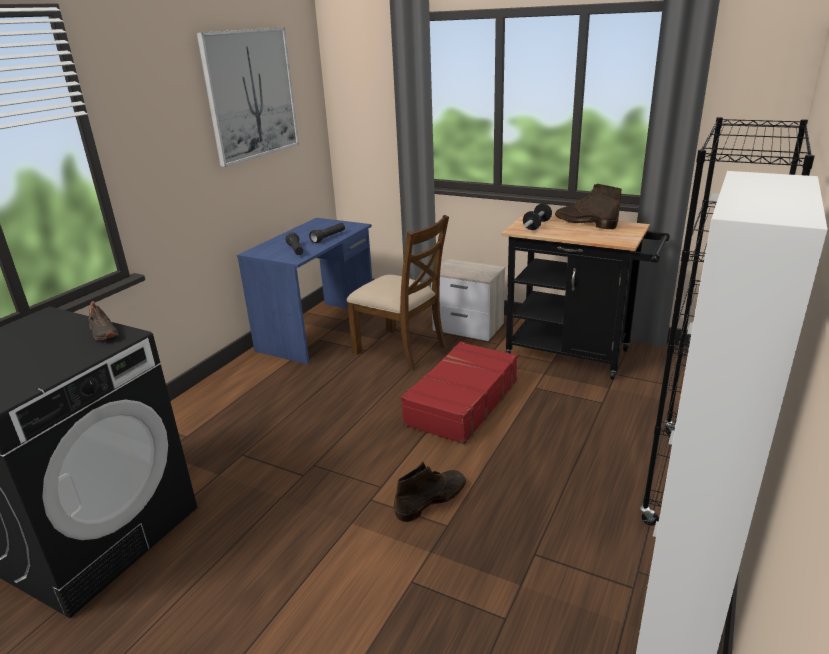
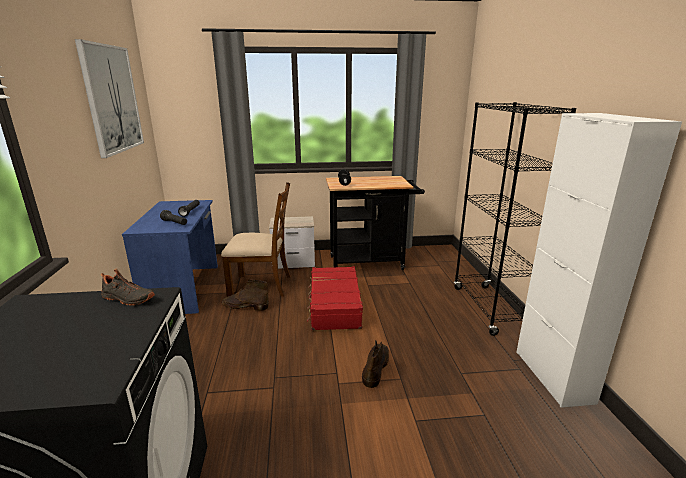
camera: 35 degrees left, 5 degrees down
(584, 223) = (368, 179): brown boot -> brown boot (245, 306)

